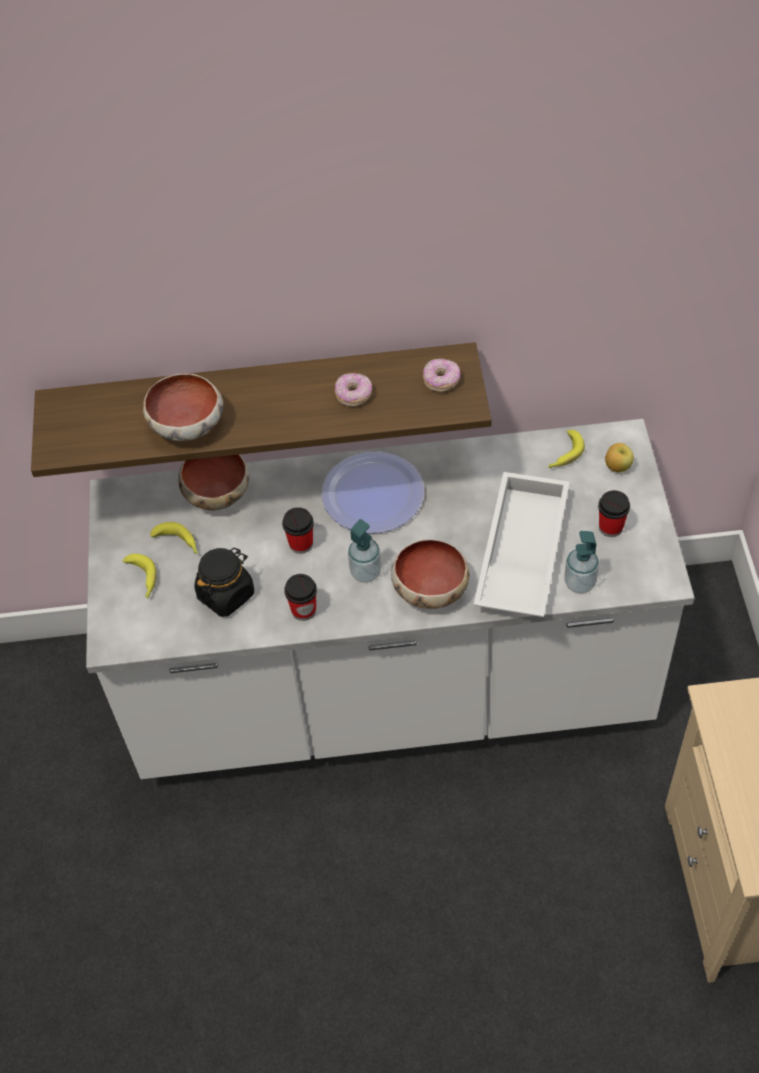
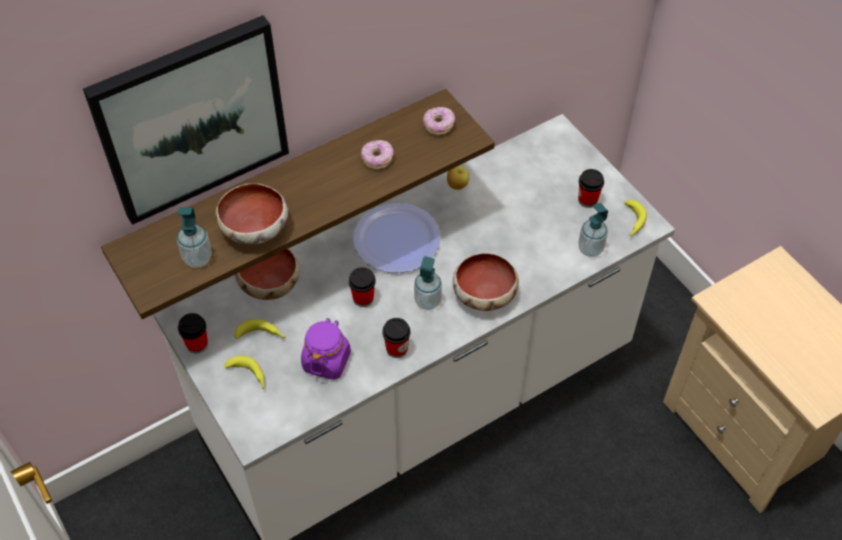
camera: 30 degrees left, 0 degrees up
(112, 528) = (197, 344): none -> cup
(115, 435) = (197, 258): none -> soap dispenser
(143, 286) = (192, 119): none -> picture
(226, 594) = (326, 361): black jar -> purple jar
(519, 552) = (534, 242): white tray -> none
(564, 455) = (522, 159): banana -> banana (632, 222)
(617, 467) = (566, 155): apple -> apple (457, 185)

